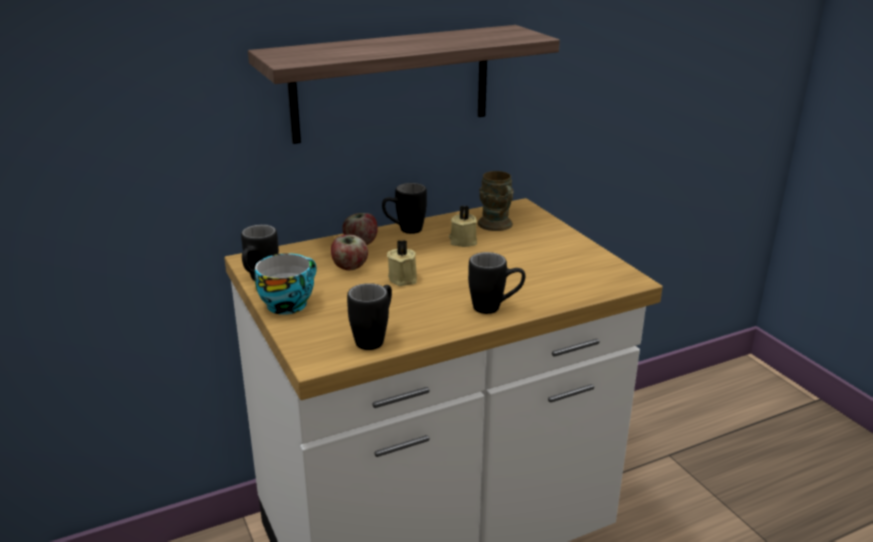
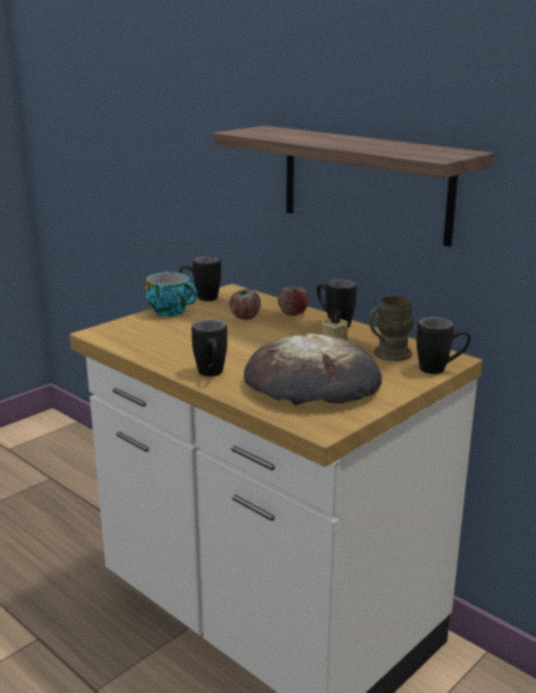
camera: 70 degrees right, 5 degrees down
(375, 338) = (136, 343): black mug -> black mug (440, 369)
(403, 278) = (240, 337): beige candle -> none
(540, 266) = (312, 383): none -> bread

